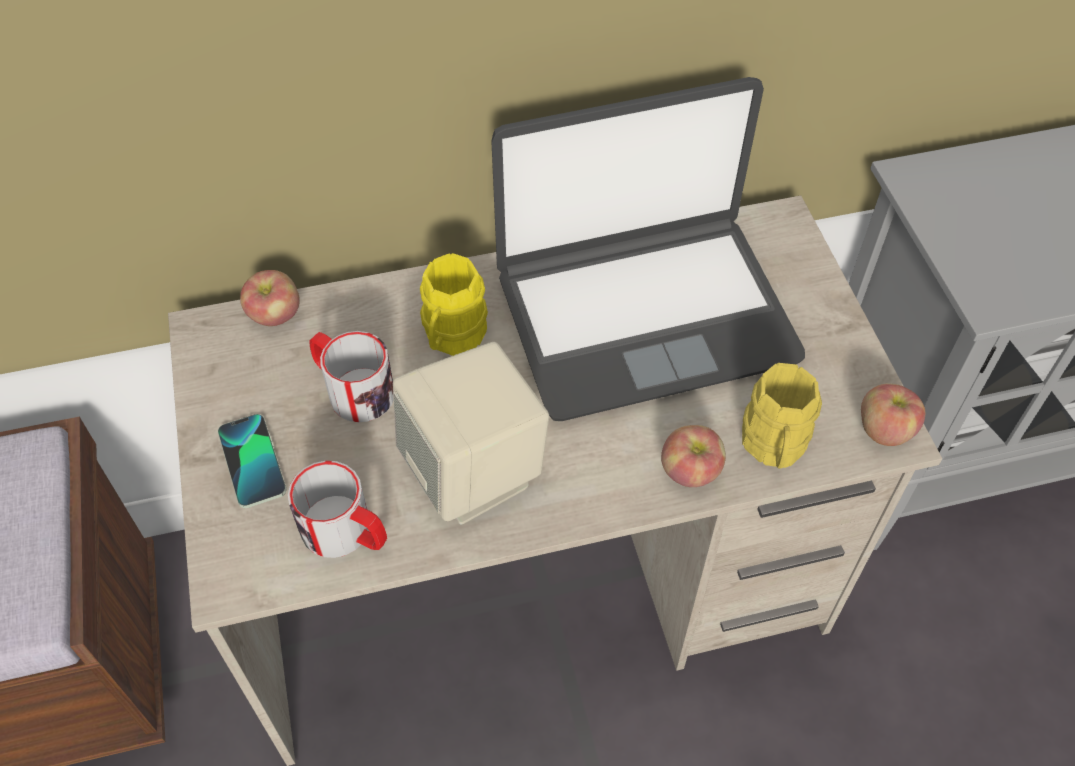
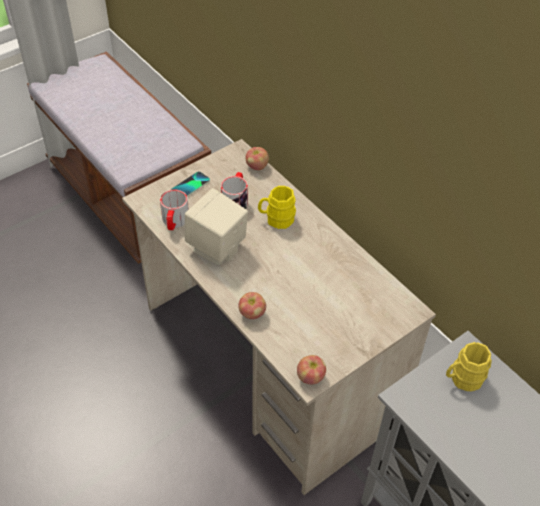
camera: 65 degrees right, 5 degrees down
(644, 315) = (324, 276): laptop -> none
(773, 447) = (279, 338): yellow mug -> yellow mug (462, 379)

